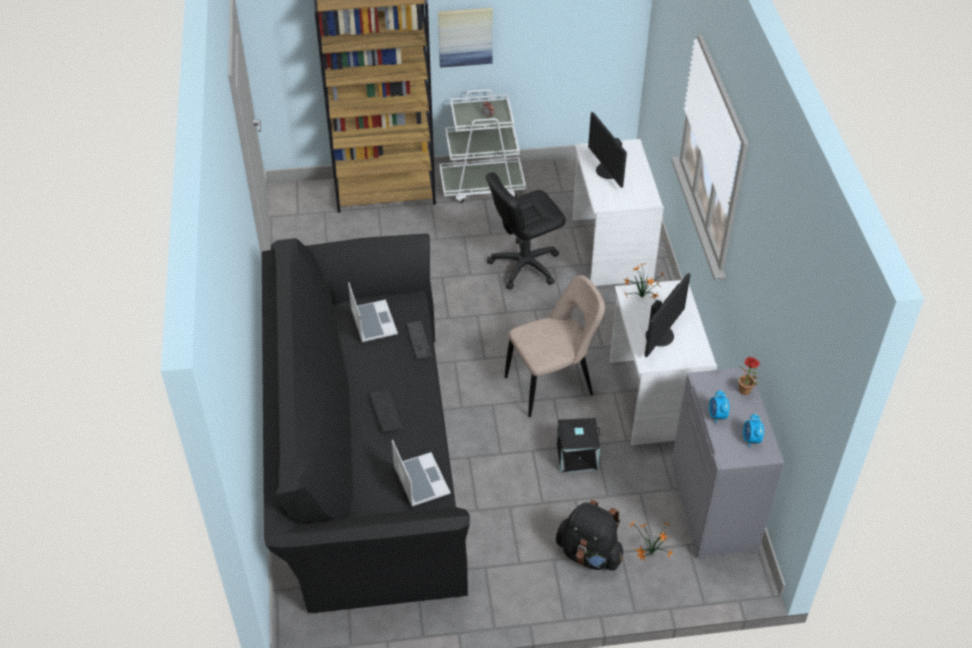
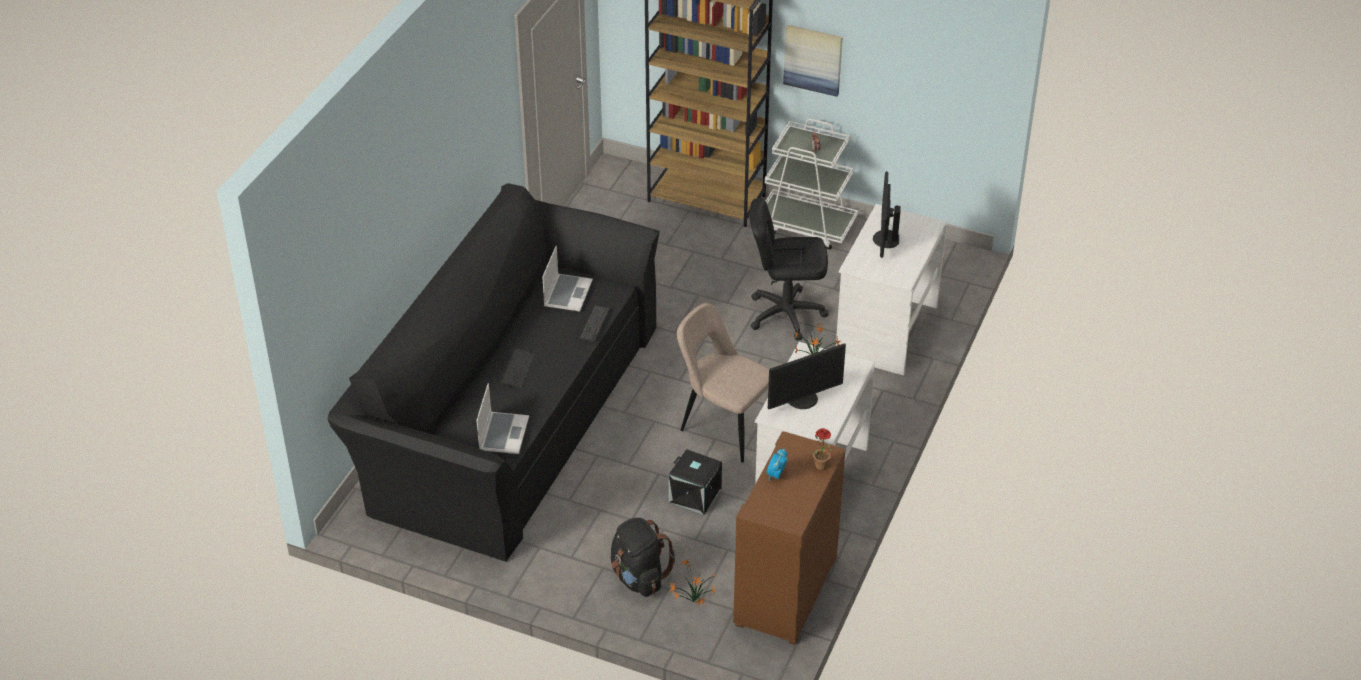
camera: 30 degrees right, 5 degrees down
(553, 385) = (724, 427): beige chair -> beige chair turned 150 degrees counterclockwise
(714, 508) = (787, 591): grey cabinet -> brown cabinet
(751, 439) = (789, 506): alarm clock -> none

